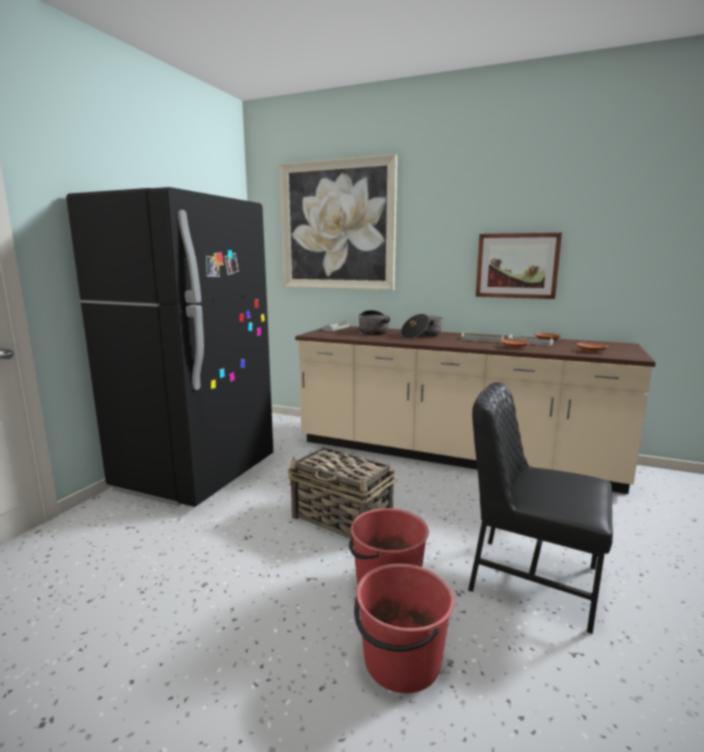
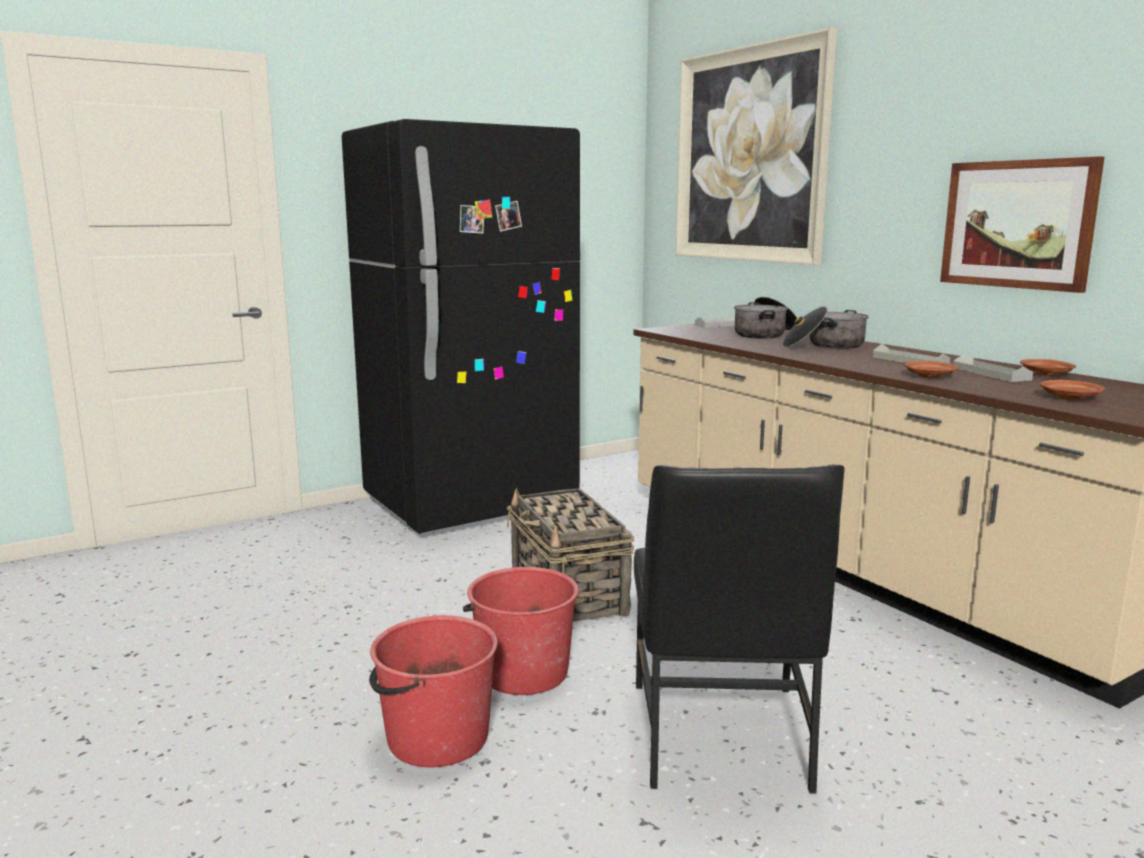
camera: 35 degrees right, 0 degrees up
(530, 578) = (720, 736): black chair -> black chair turned 150 degrees counterclockwise

